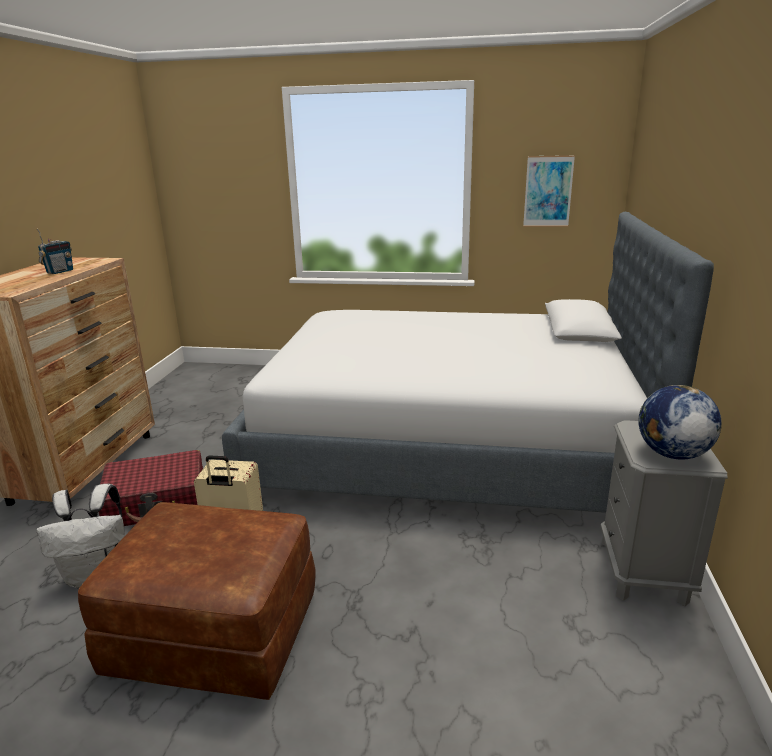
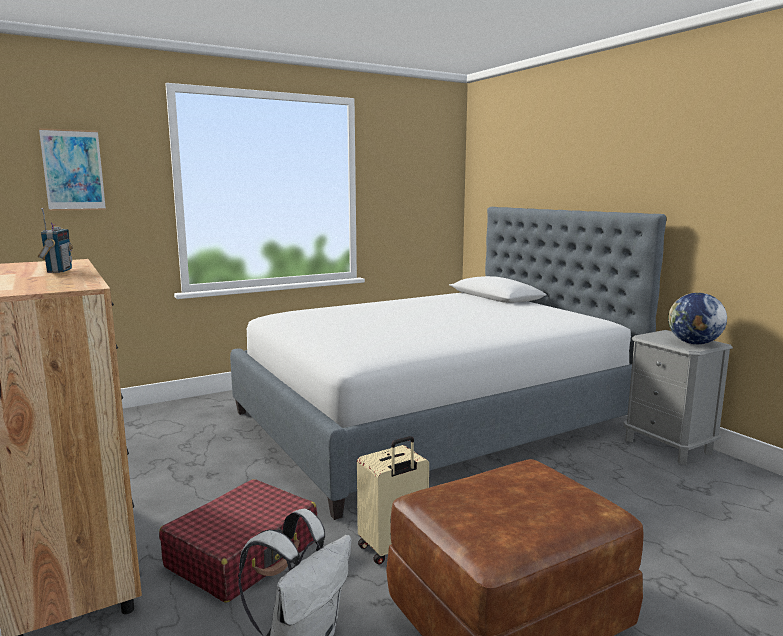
camera: 40 degrees left, 10 degrees down
(548, 191) = (413, 196): picture -> picture (73, 170)

